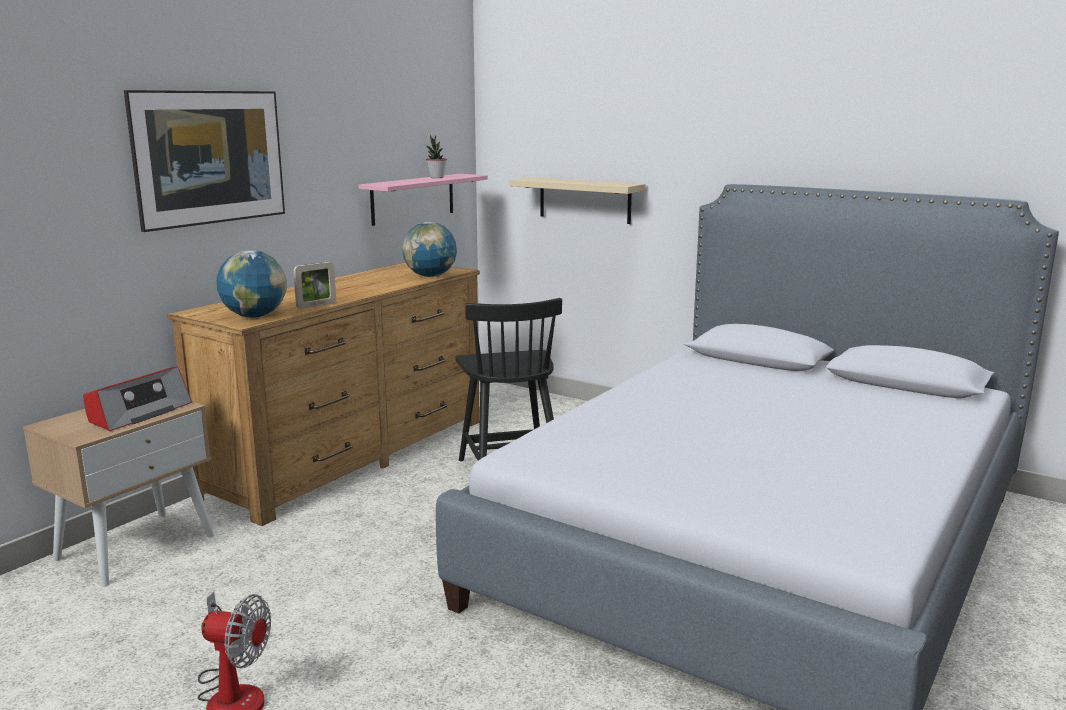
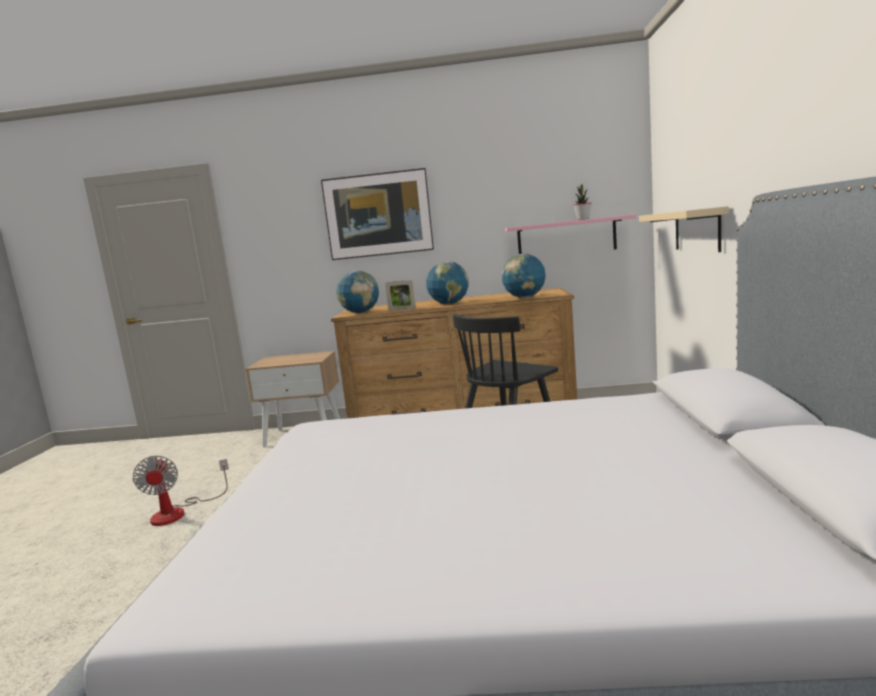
camera: 60 degrees right, 5 degrees down
(138, 413) = (297, 360): radio -> none
(355, 291) = (449, 304): none -> globe

